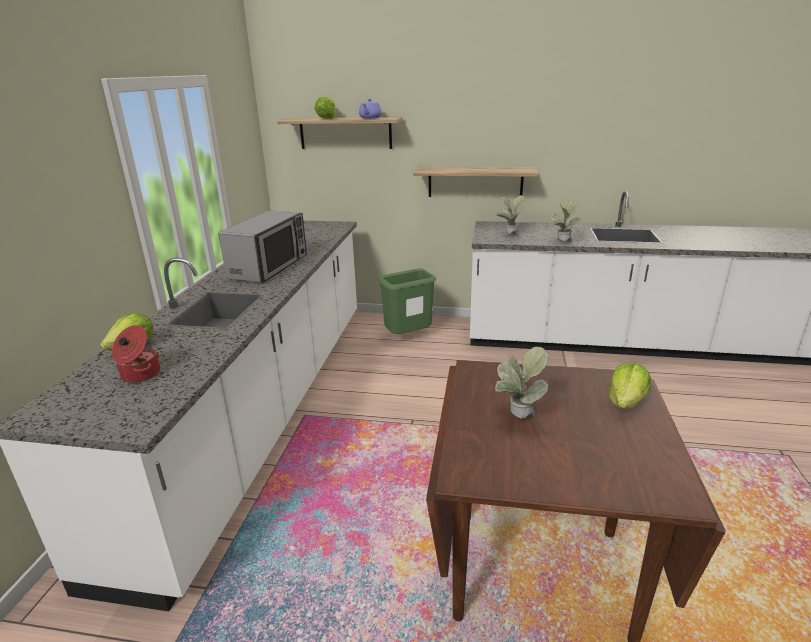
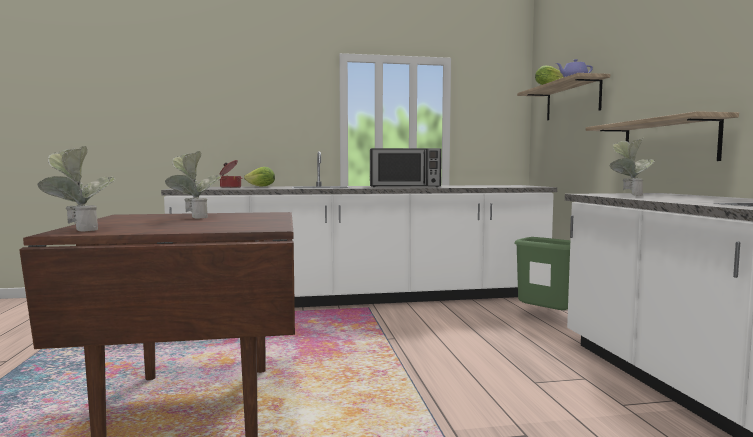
camera: 70 degrees right, 20 degrees down
(562, 243) = (651, 199): potted plant -> potted plant (78, 230)
(626, 402) = (220, 227): lettuce -> none

